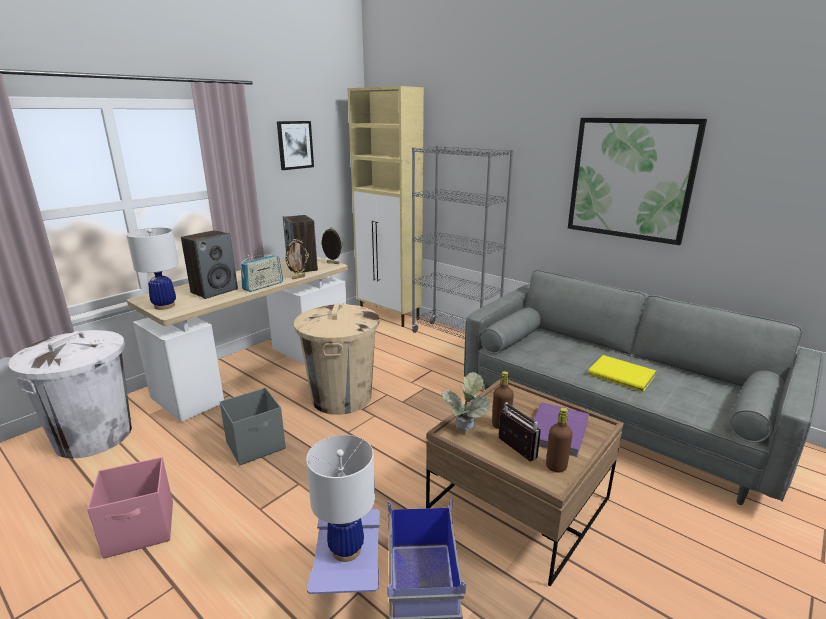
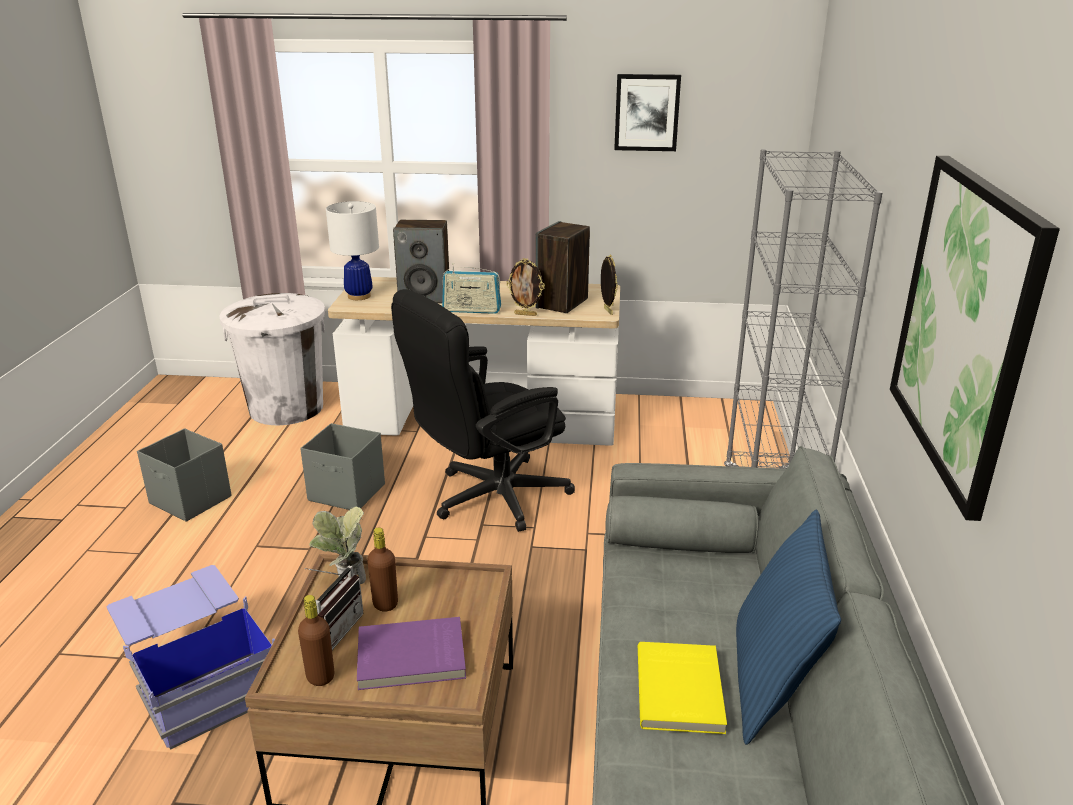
camera: 55 degrees right, 5 degrees up
(141, 529) = (191, 501): pink storage box -> grey storage box
(341, 398) = (488, 499): beige trash can -> black office chair
(346, 549) = (173, 605): white table lamp -> none
(389, 316) = (748, 435): beige cabinet -> none
(626, 357) = (773, 683): none -> blue pillow

